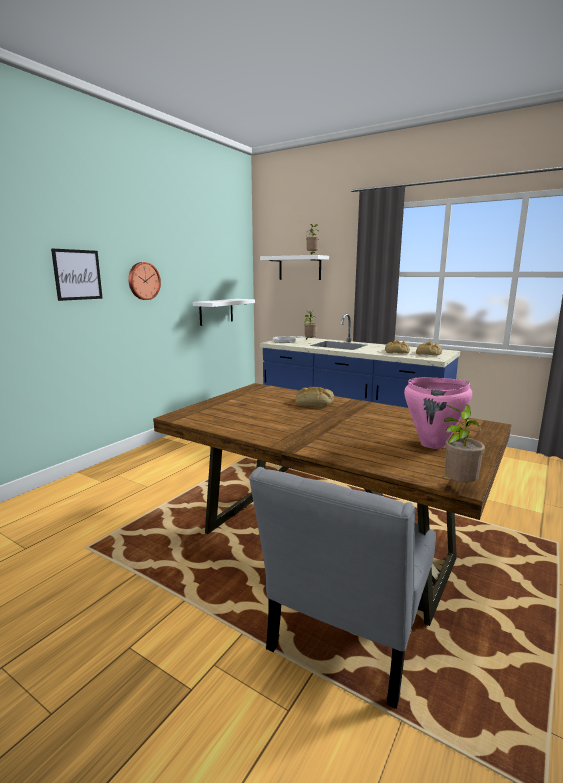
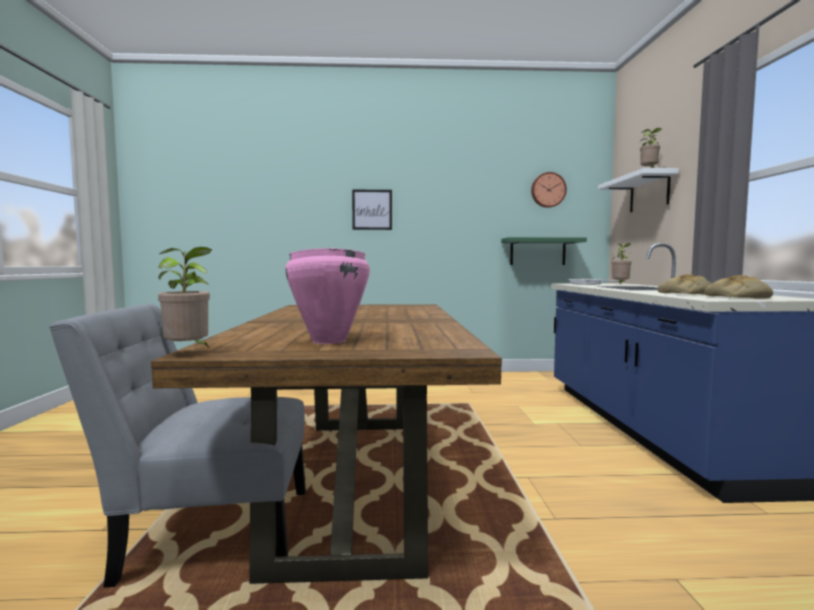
camera: 55 degrees right, 10 degrees down
(143, 281) = (438, 216): wall clock -> wall clock (548, 190)
(216, 311) = (537, 252): white shelf -> green shelf
(313, 402) = (407, 314): bread -> none

